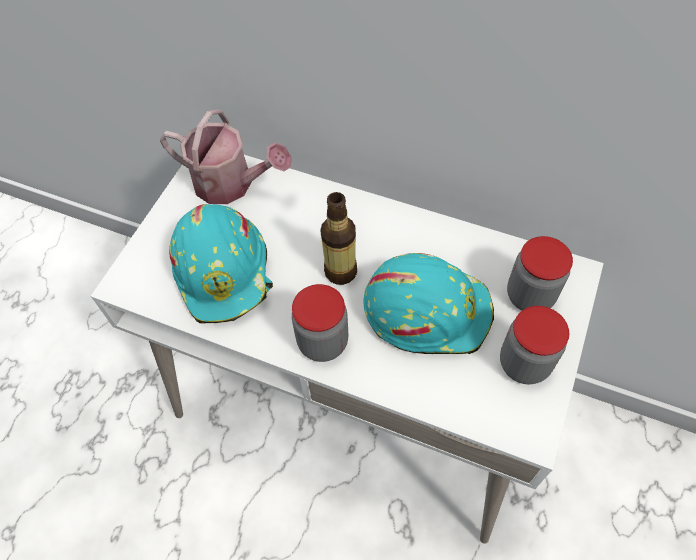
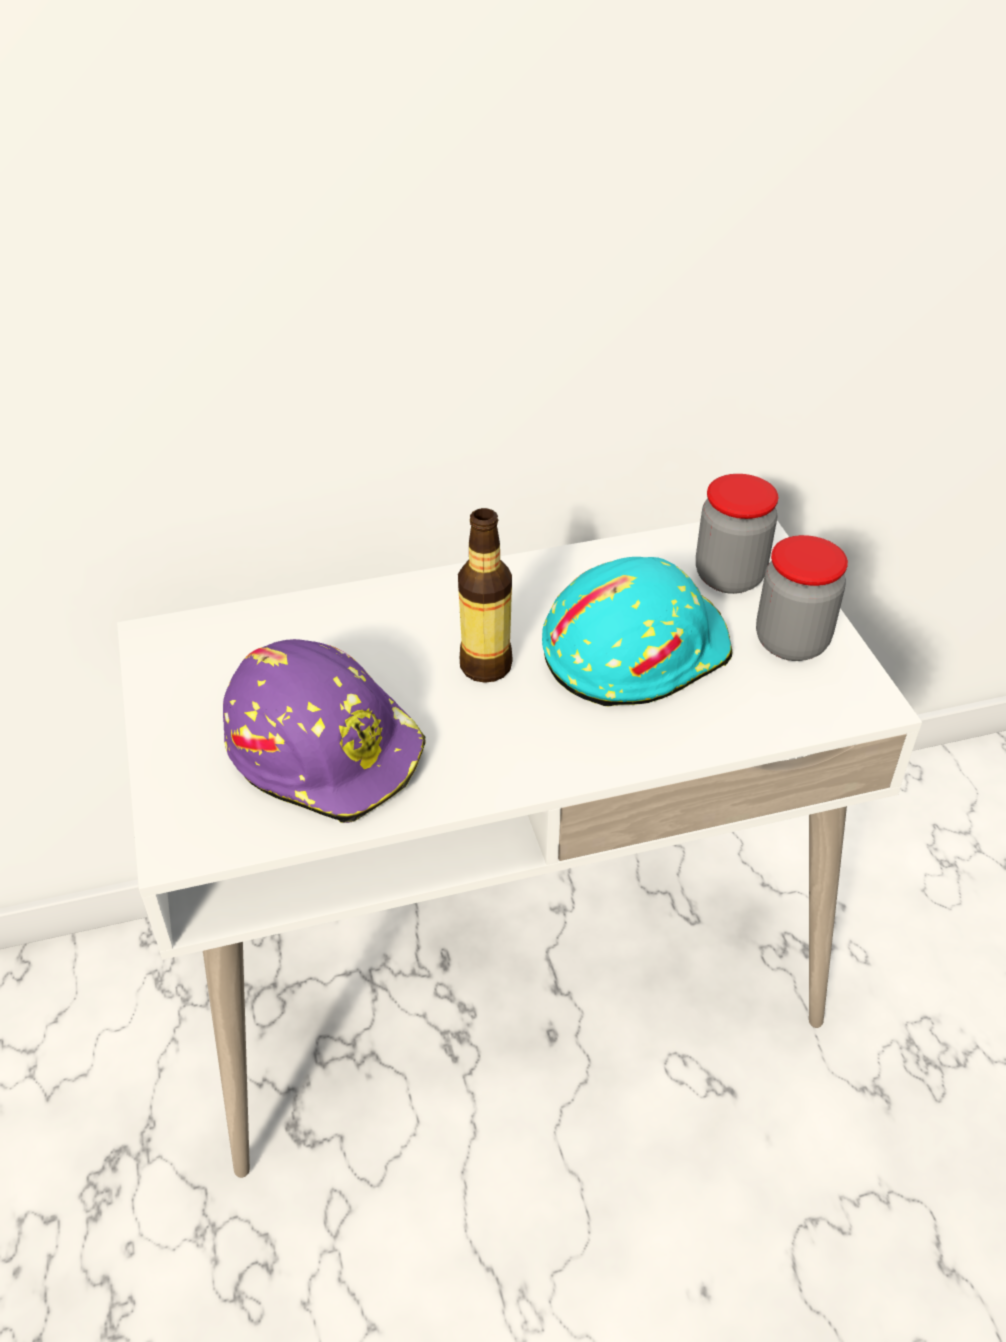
camera: 40 degrees left, 15 degrees down
(225, 272) = (326, 748): turquoise hard hat -> purple hard hat
(231, 184) = (226, 647): watering can -> none
(323, 342) = (543, 750): jar -> none

